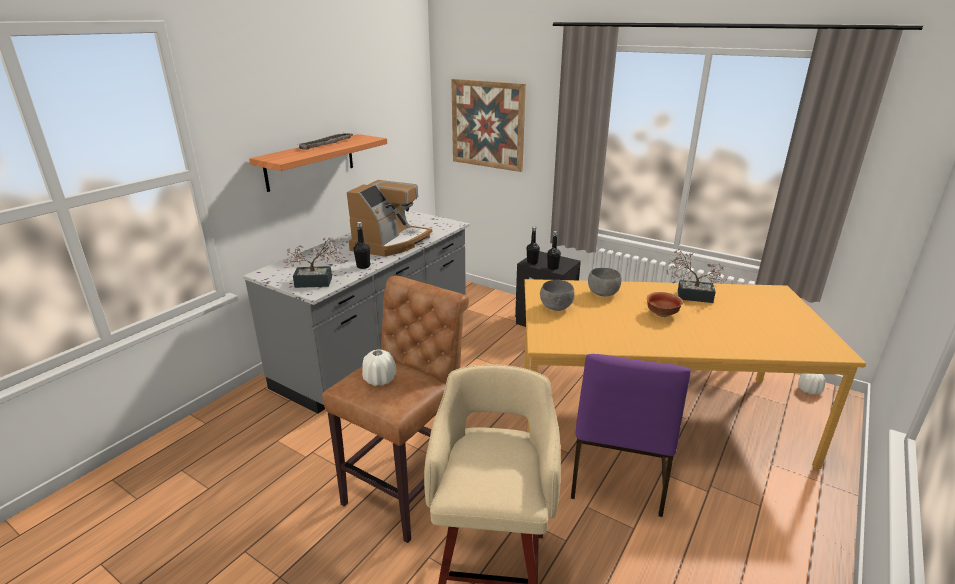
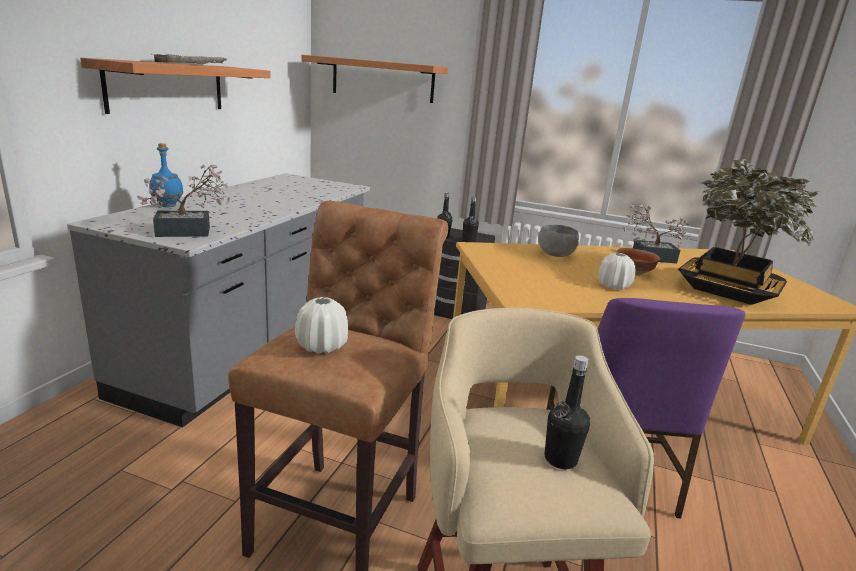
camera: 15 degrees left, 5 degrees down
(310, 254) = (168, 206): none -> blue bottle
(363, 266) = (251, 218): black bottle -> black bottle (560, 459)
(390, 243) = (279, 199): coffee machine -> none
(487, 124) = (382, 80): picture -> shelf
(557, 308) = (512, 267): grey bowl -> none
(738, 334) = (727, 290): none -> potted plant
(809, 390) = (750, 366): white vase -> white vase (613, 286)

